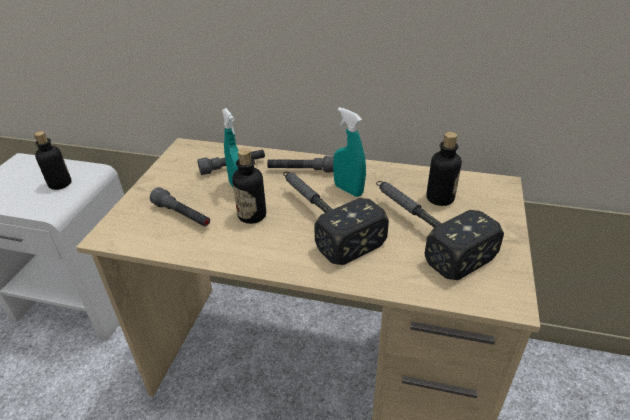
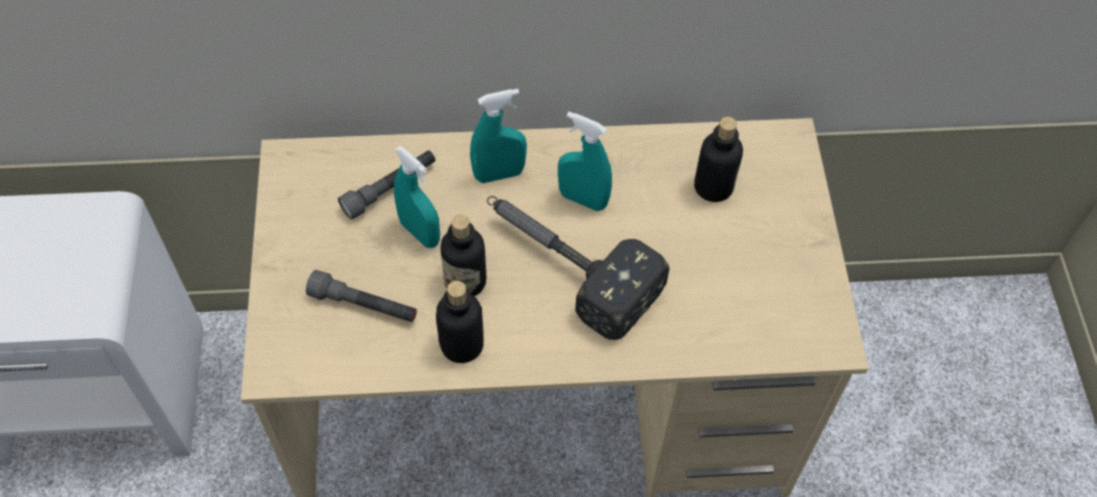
camera: 20 degrees left, 20 degrees up
(60, 184) = (68, 255): bottle -> bottle (462, 345)
(301, 171) = (499, 174): grey flashlight -> turquoise spray bottle
(421, 230) = (703, 252): hammer -> none

